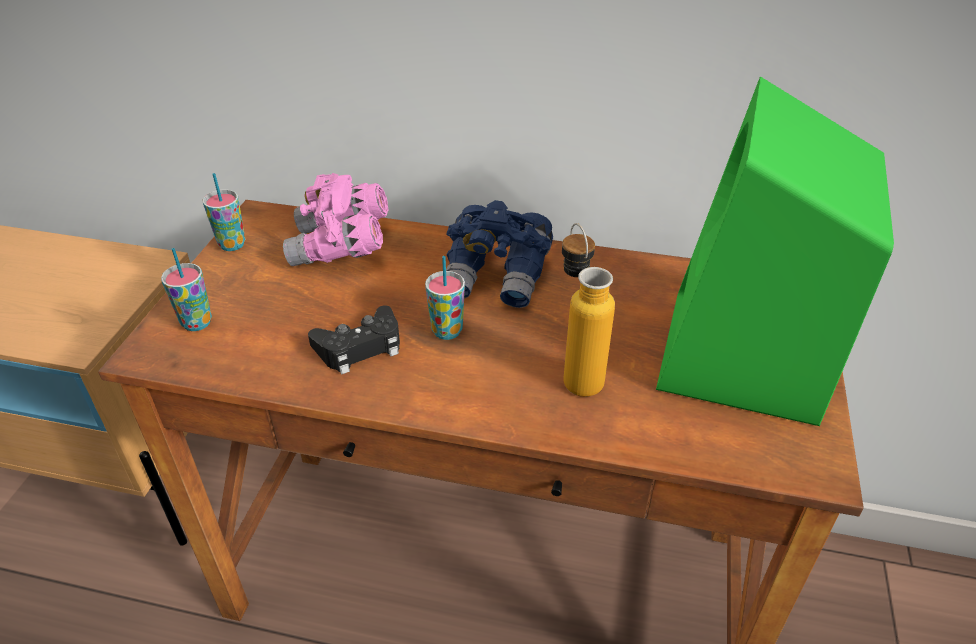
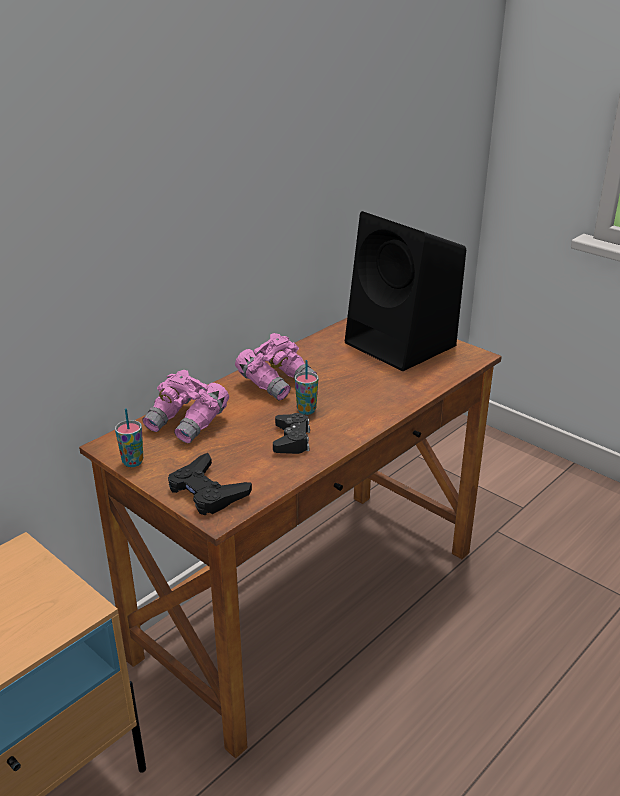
camera: 60 degrees left, 10 degrees down
(197, 323) = (207, 491): cup -> black game controller
(498, 276) = (276, 383): blue binoculars -> pink binoculars
(576, 372) = (373, 386): bottle -> none
(743, 359) = (403, 345): green speaker -> black speaker

